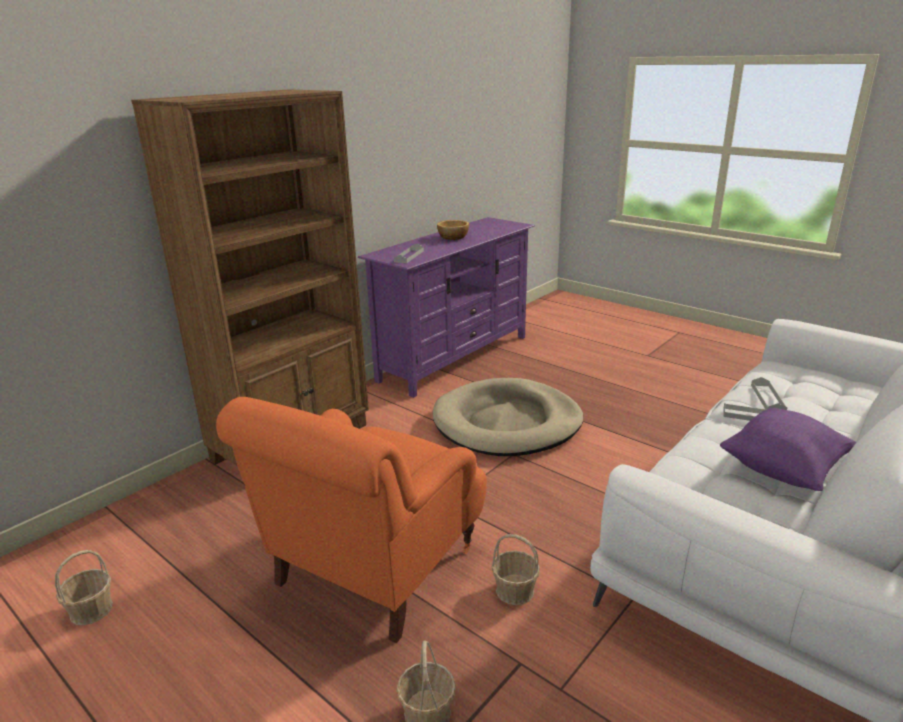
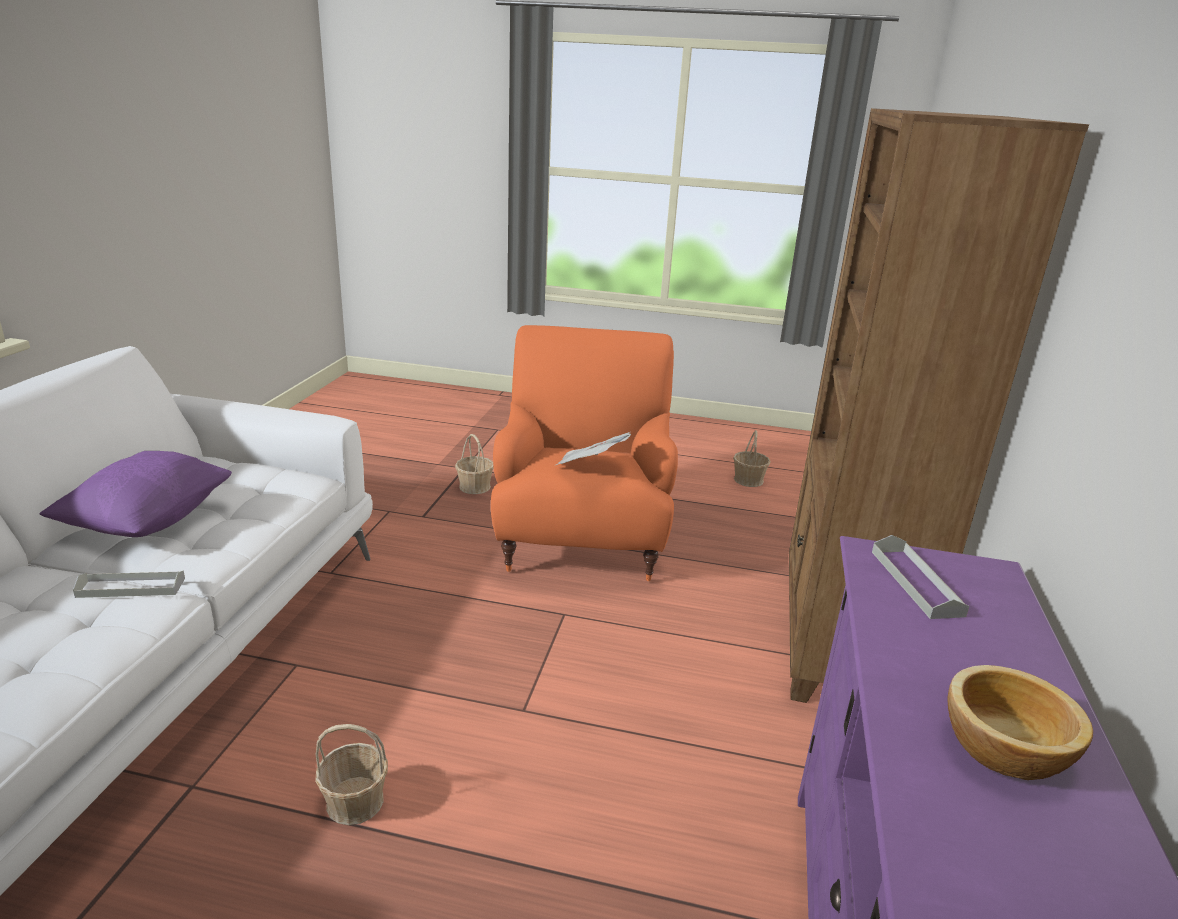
camera: 150 degrees right, 0 degrees up
(396, 441) = (591, 467): none -> newspaper
(507, 423) = (571, 782): beige dog bed -> none
(514, 590) = (445, 554): basket -> basket (355, 802)
(767, 398) = (75, 634): grey tray -> none

